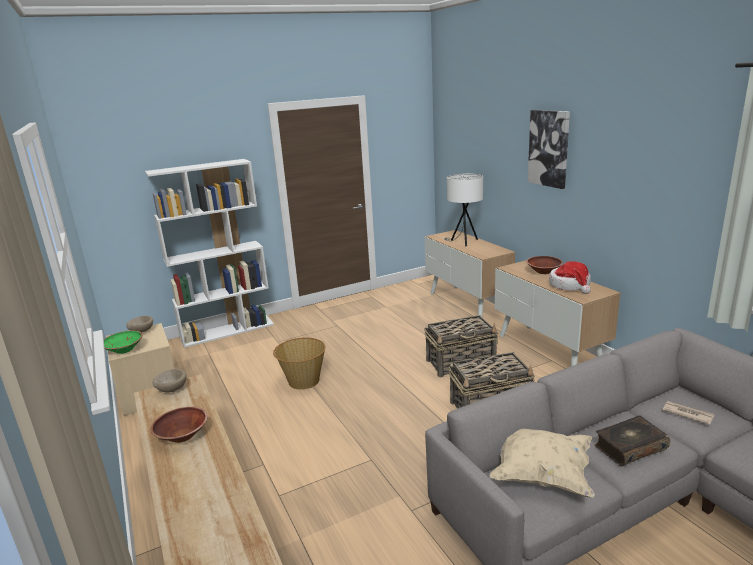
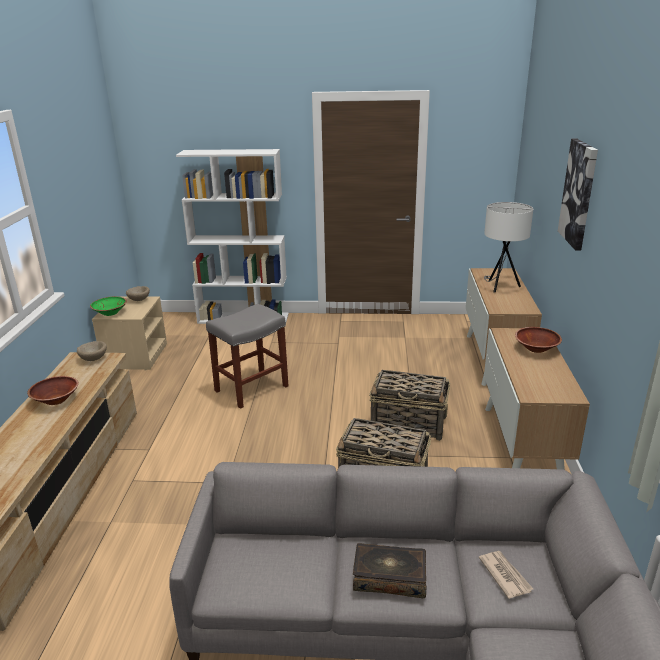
camera: 30 degrees right, 5 degrees up
(303, 381) = (252, 388): basket -> grey stool
(541, 474) = (275, 559): beige pillow -> none
(570, 285) = (541, 375): hat -> none

